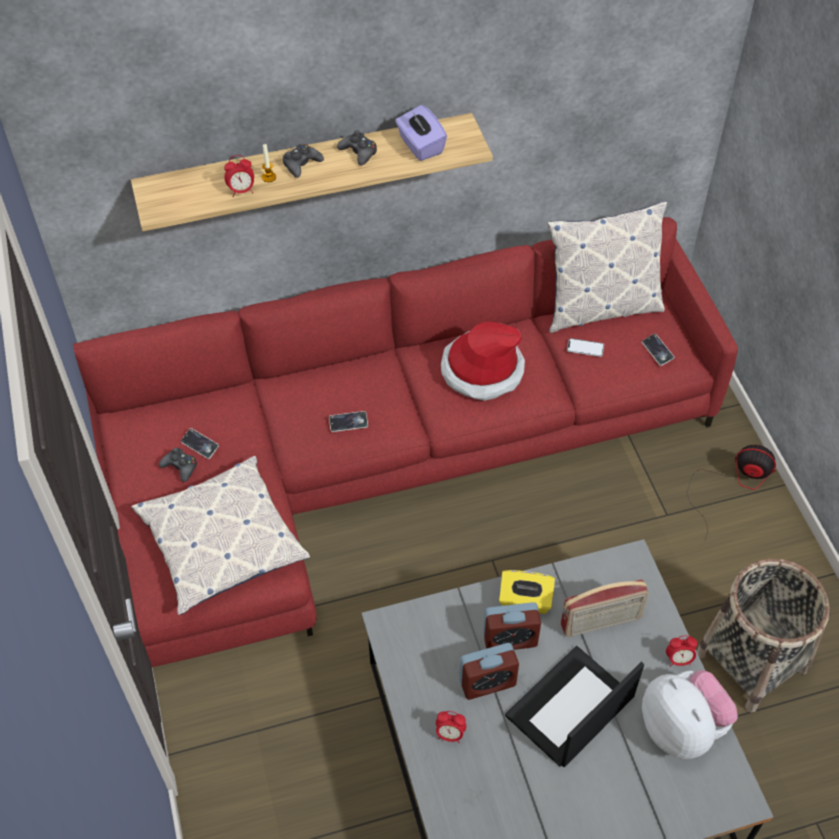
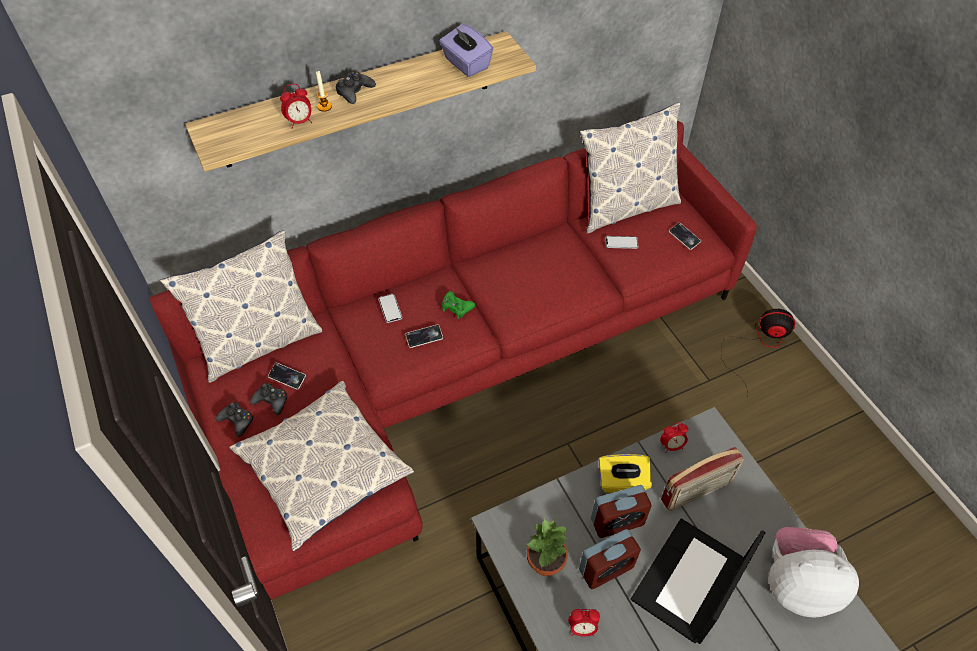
camera: 10 degrees left, 0 degrees up
(177, 405) = (259, 343): none -> pillow
(318, 387) = (390, 308): none -> phone
(359, 152) = (408, 75): black game controller -> black game controller (237, 421)
(389, 396) = (456, 307): none -> green game controller
(427, 668) = (546, 563): none -> potted plant
(482, 370) = (535, 273): hat -> none
(678, 660) = (776, 516): alarm clock -> alarm clock (671, 446)
(682, 728) = (797, 584): plush toy -> plush toy turned 45 degrees counterclockwise
(752, 661) = (816, 501): basket -> none

